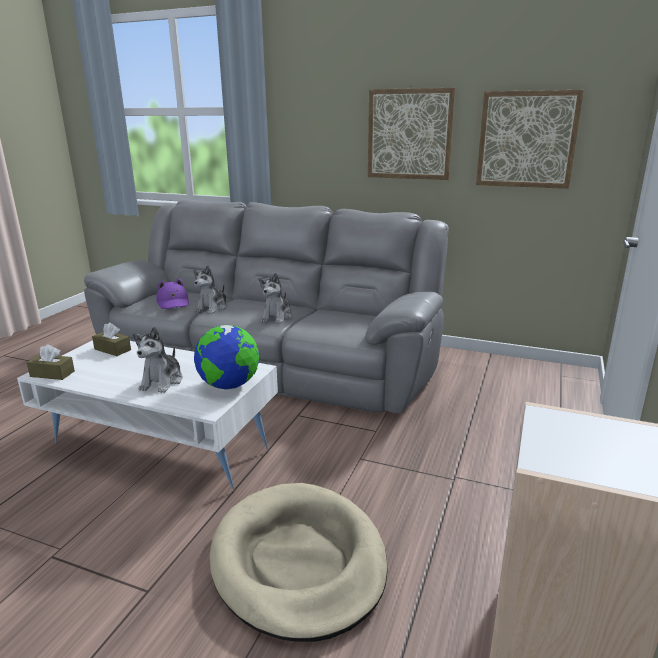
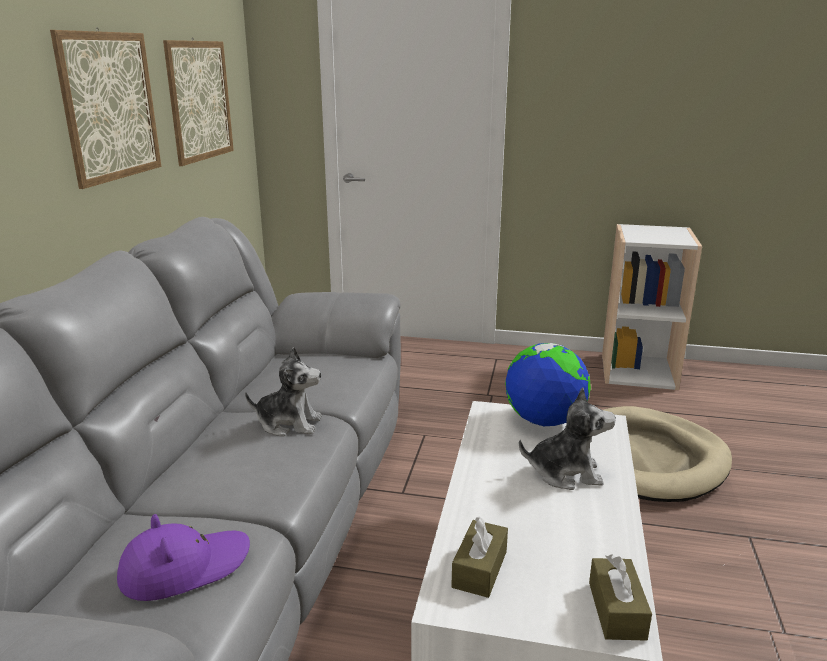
camera: 100 degrees left, 0 degrees up
(212, 308) = (226, 503): plush toy -> none

